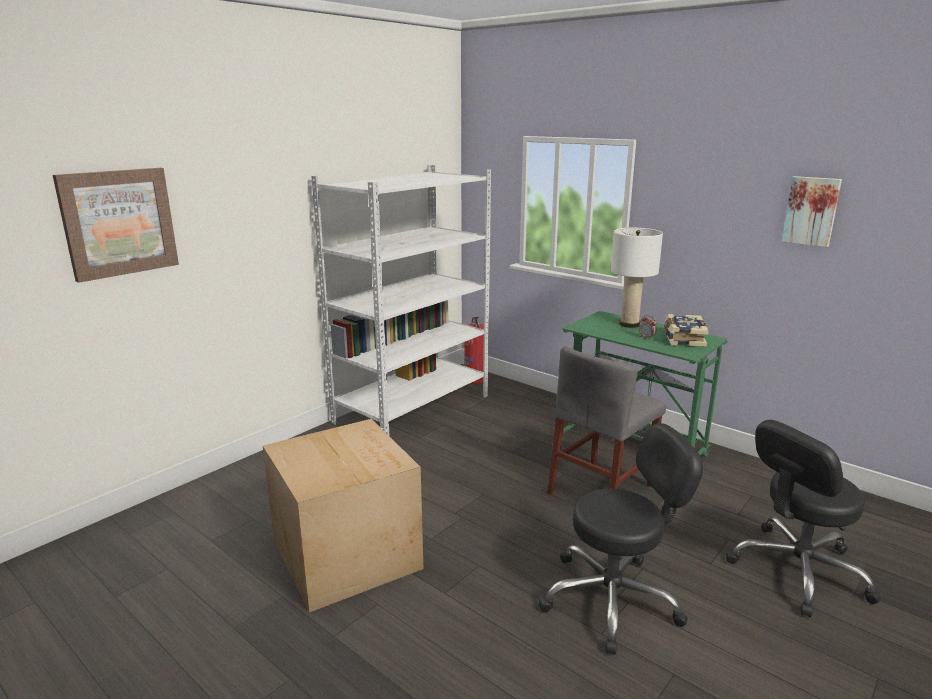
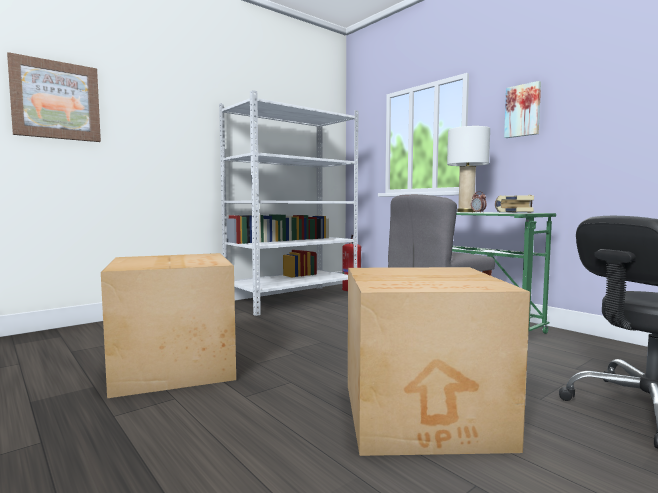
camera: 10 degrees right, 15 degrees down
(616, 598) = (424, 415): black office chair -> cardboard box
(811, 211) = (624, 88): picture -> picture (523, 111)

